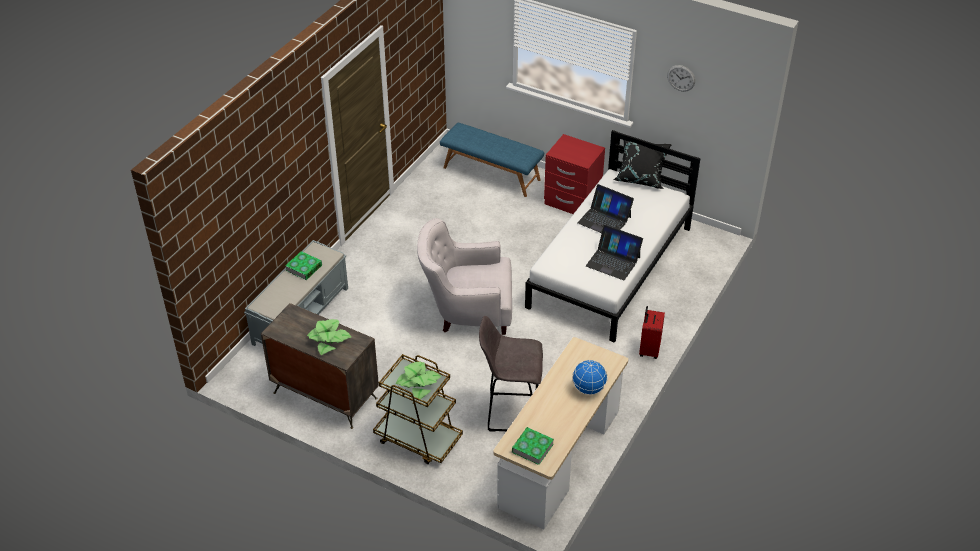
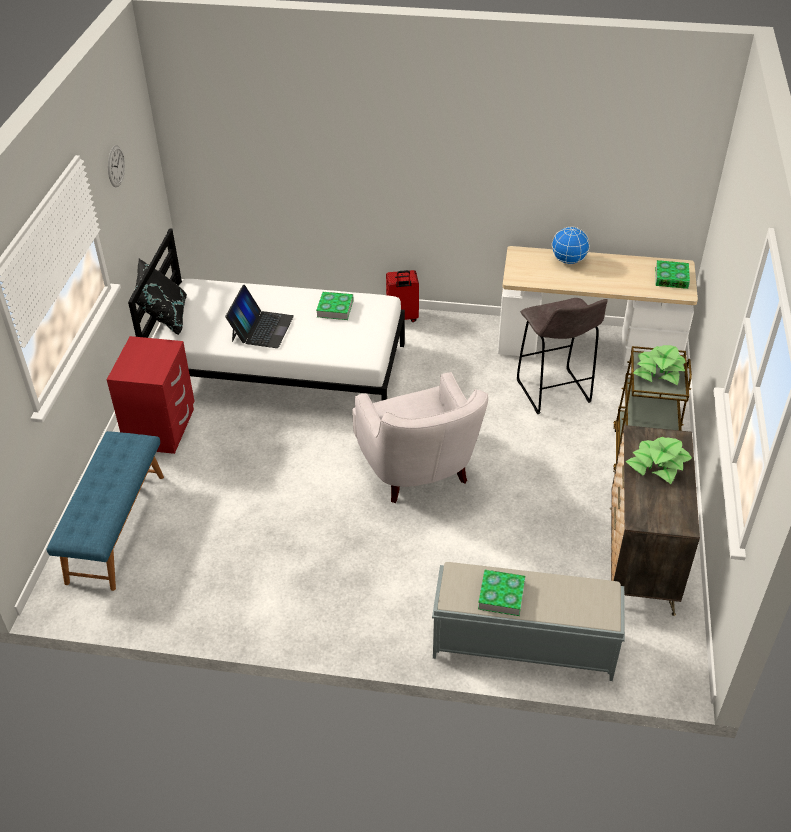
camera: 110 degrees left, 0 degrees up
(613, 261) = (335, 308): laptop -> book

